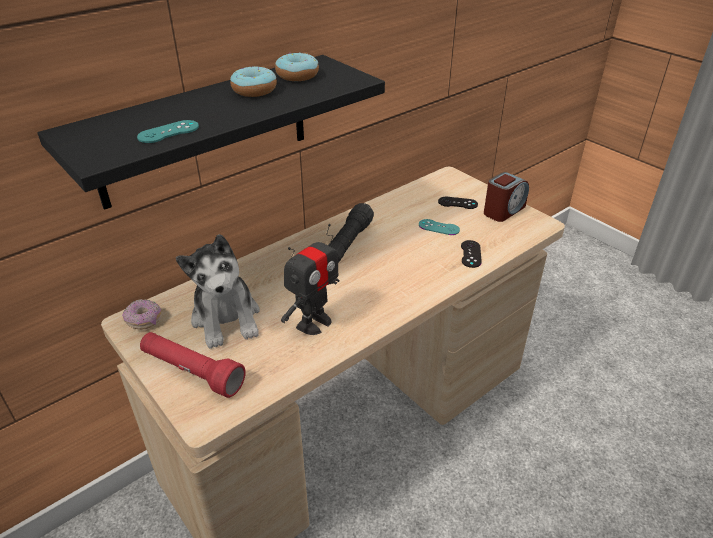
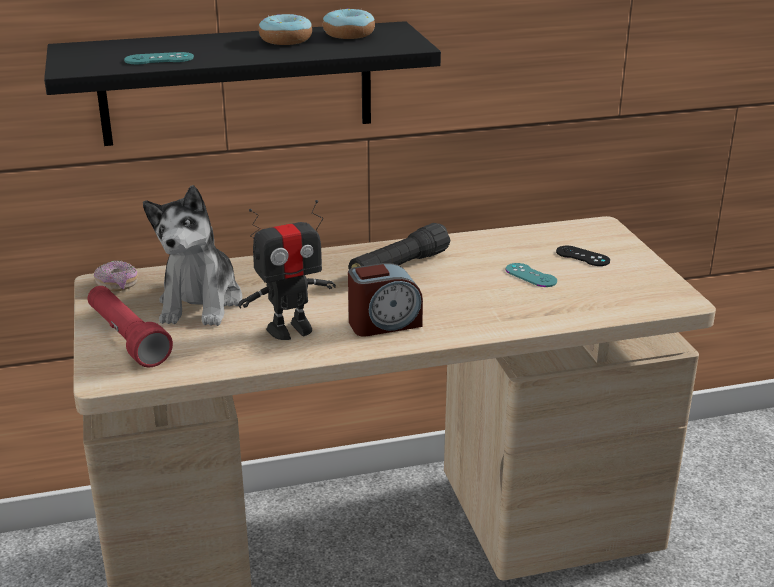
camera: 25 degrees right, 10 degrees down
(471, 254) = (546, 310): black game controller -> none
(503, 210) = (640, 276): alarm clock -> alarm clock (384, 324)

